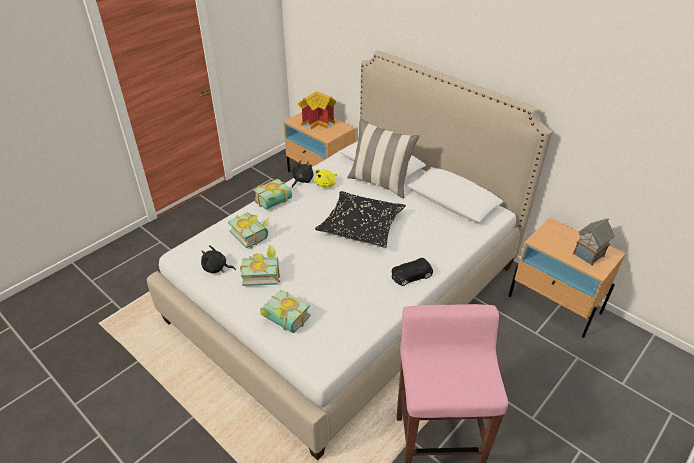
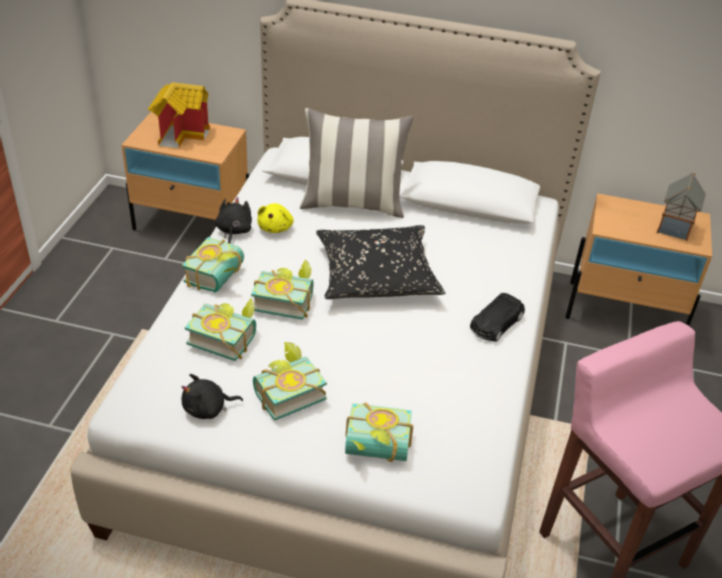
camera: 30 degrees left, 0 degrees up
(299, 225) = (284, 300): none -> book

